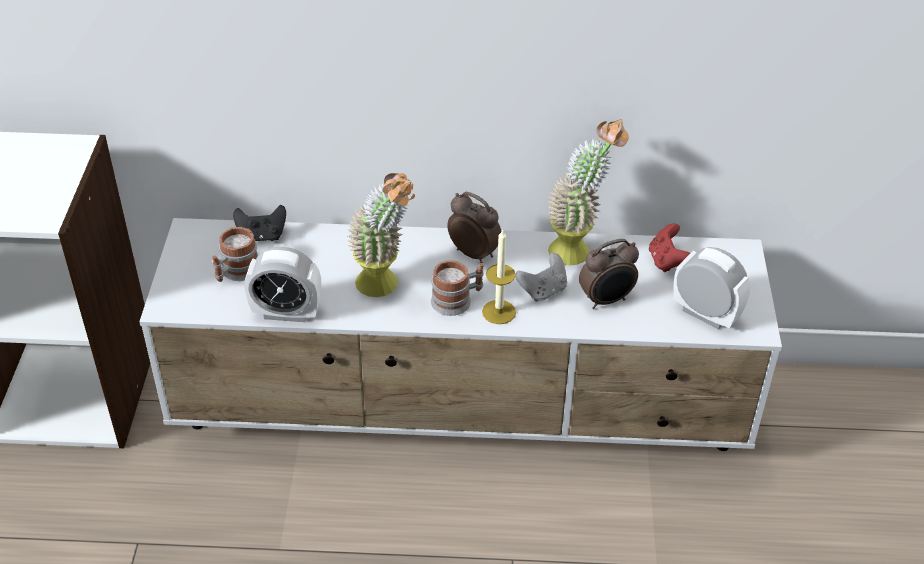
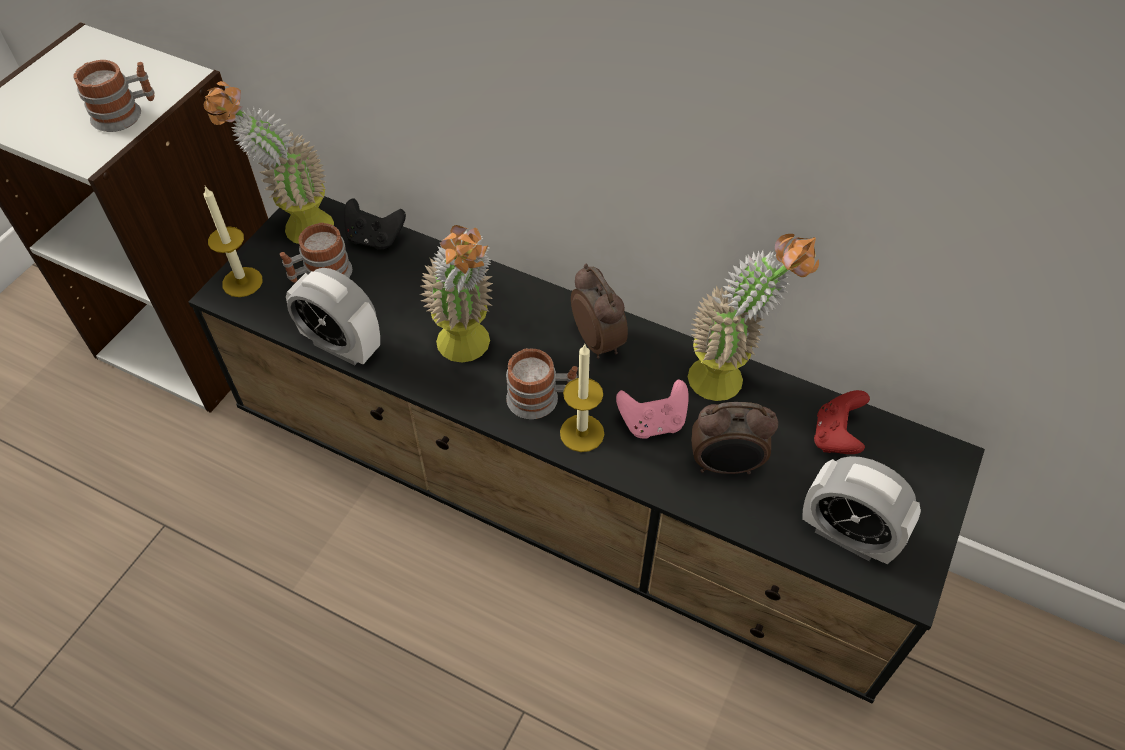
camera: 25 degrees right, 10 degrees up
(51, 182) = (125, 114): none -> mug
(175, 295) = (242, 282): none -> candle
(193, 248) = (296, 230): none -> potted plant
(463, 412) = (566, 502): white tv stand -> black tv stand
(543, 290) = (653, 422): grey game controller -> pink game controller
(705, 314) = (847, 535): alarm clock -> alarm clock turned 150 degrees clockwise

